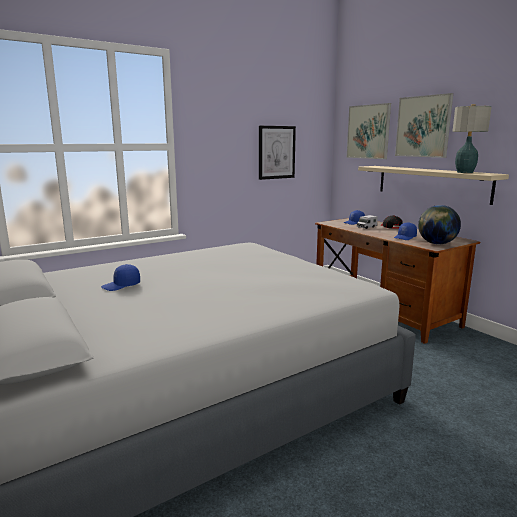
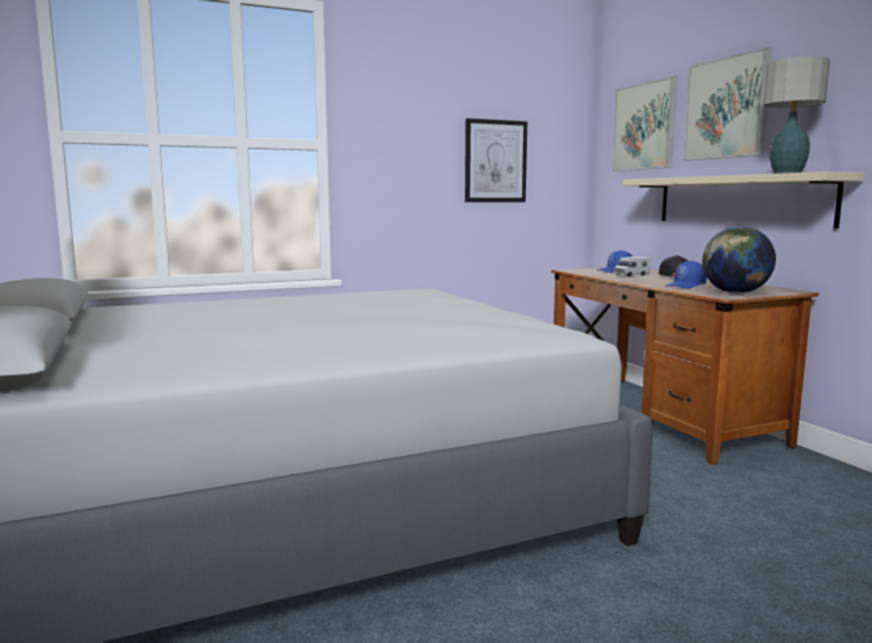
camera: 10 degrees right, 5 degrees down
(121, 286) = (189, 320): blue cap -> none

